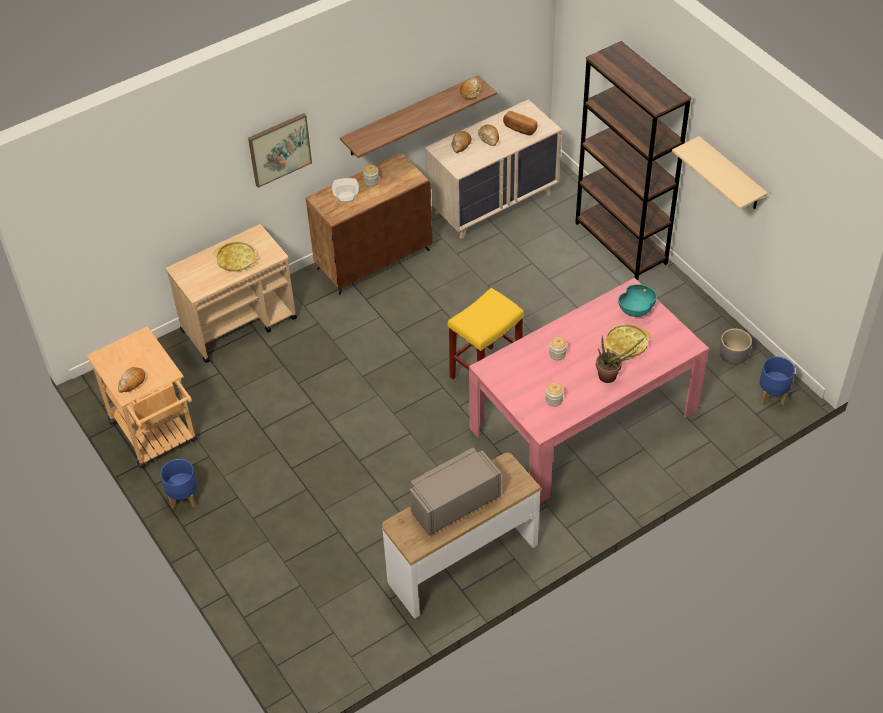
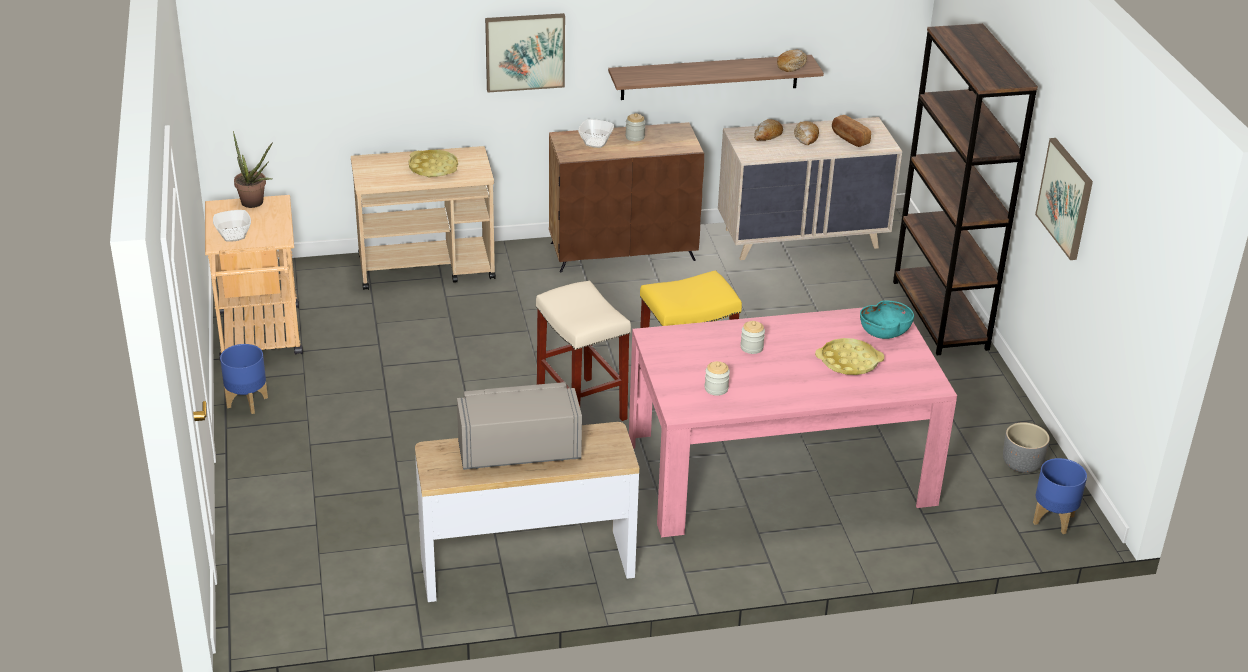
camera: 20 degrees right, 15 degrees down
(132, 383) = (233, 236): bread -> bowl
(422, 413) = (580, 406): none -> beige stool
(611, 377) = (807, 387): potted plant -> potted plant (256, 204)
(730, 175) = (1066, 198): beige shelf -> picture

